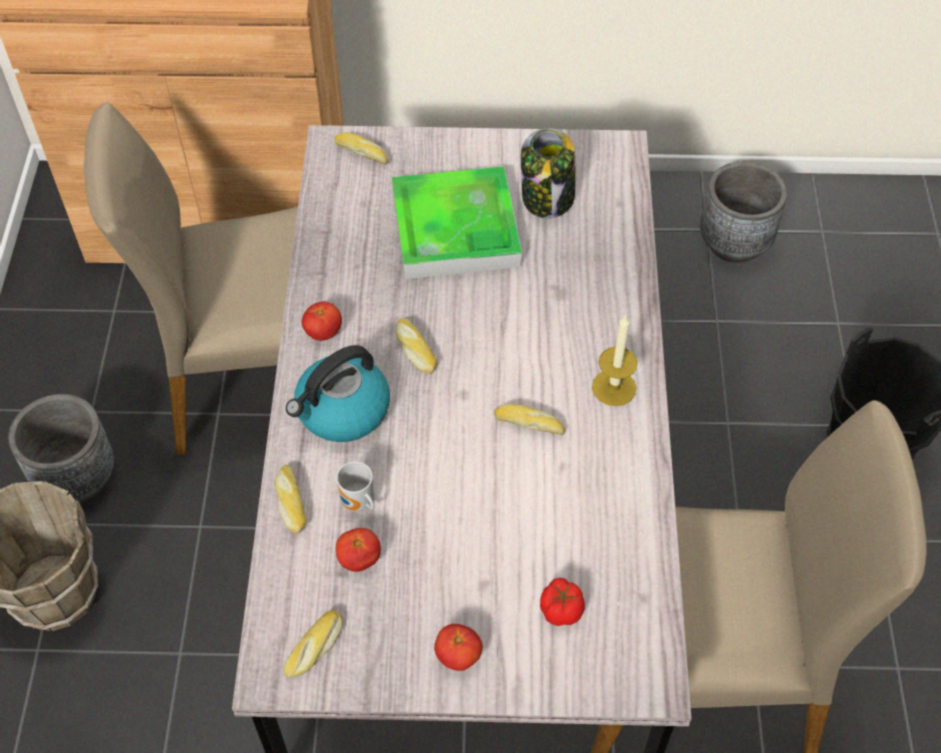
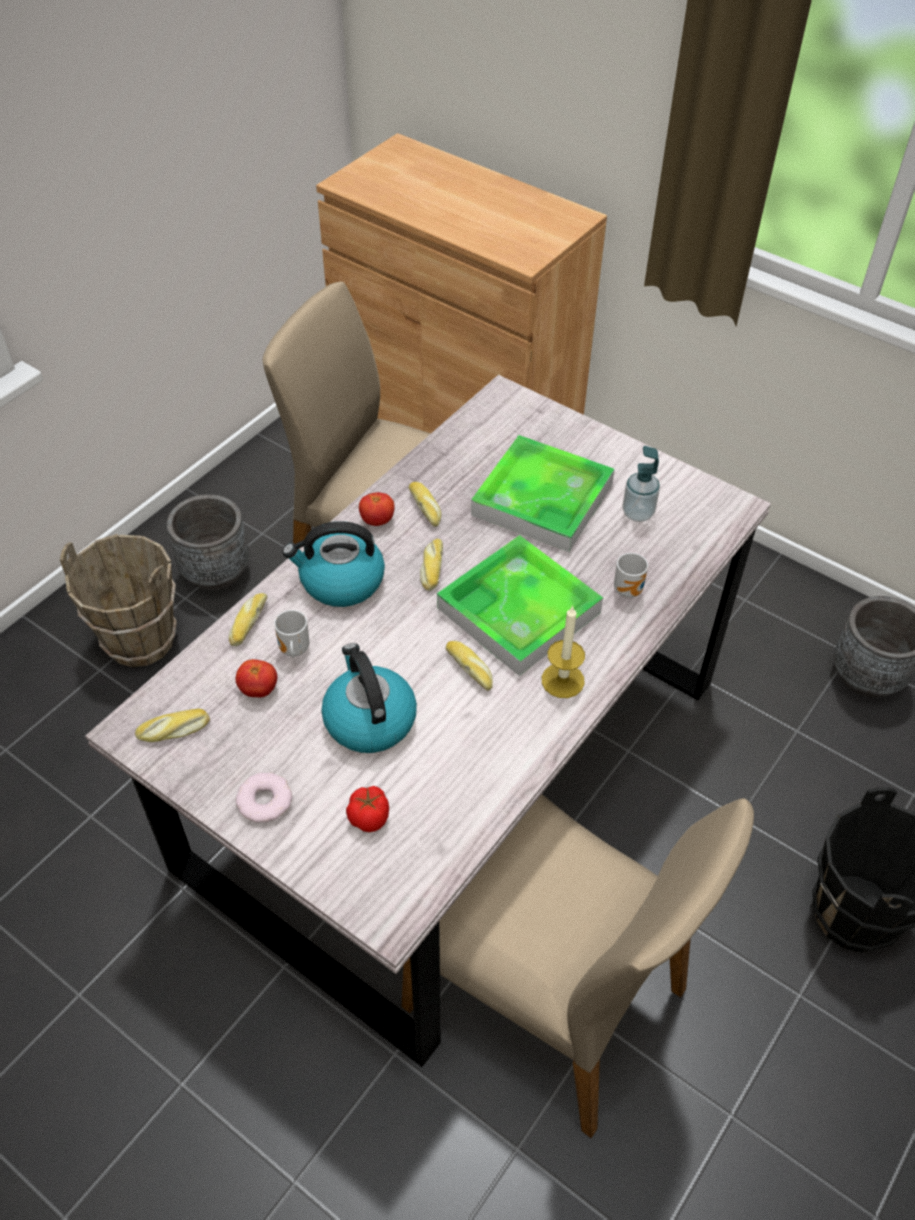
camera: 35 degrees right, 5 degrees down
(362, 153) = (520, 411): bread -> bread (426, 508)
(458, 656) = (264, 801): tomato -> donut
(483, 524) = (369, 719): none -> kettle
(524, 345) = (518, 610): none -> tray
(547, 198) = (638, 513): jar -> soap dispenser
(600, 273) = (630, 590): none -> mug

